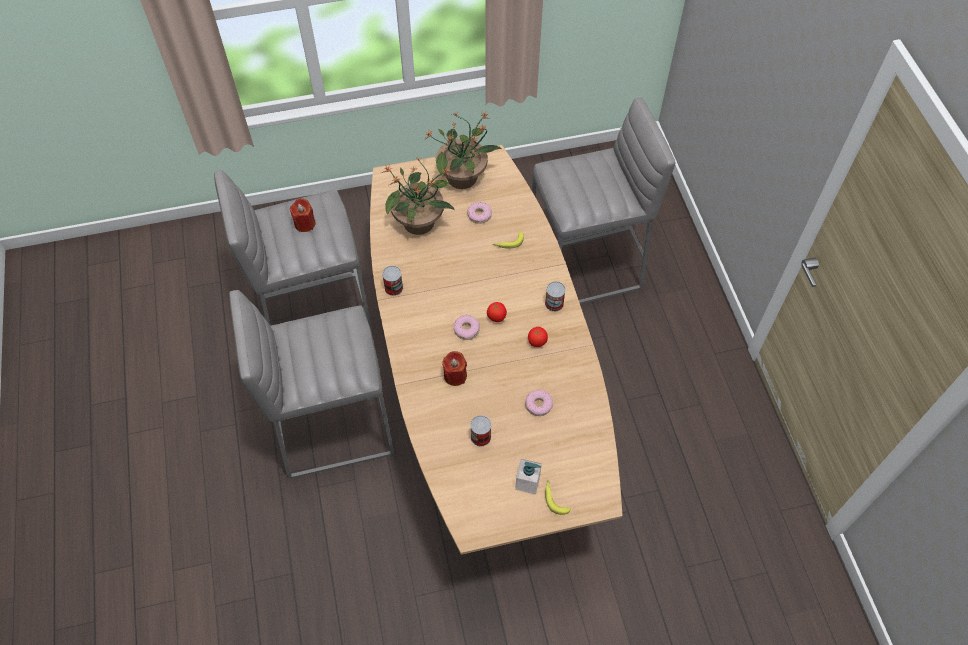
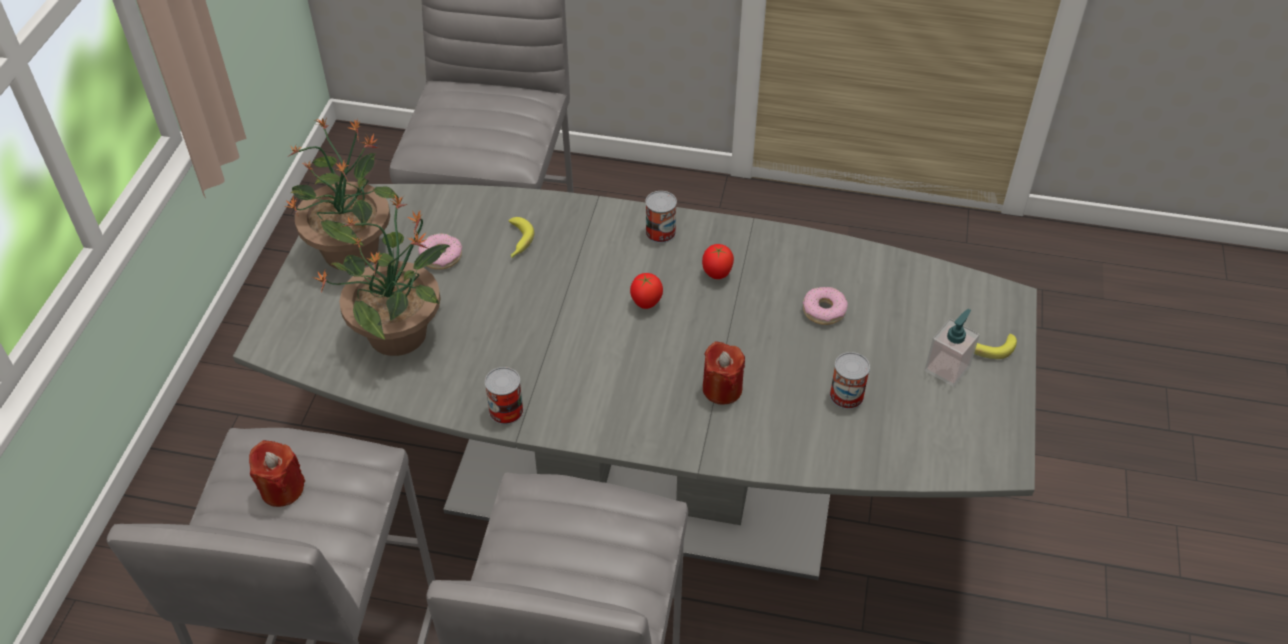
camera: 65 degrees left, 10 degrees down
(466, 329) = (645, 346): donut -> none
(484, 398) = (645, 483): brown dining table -> grey dining table

